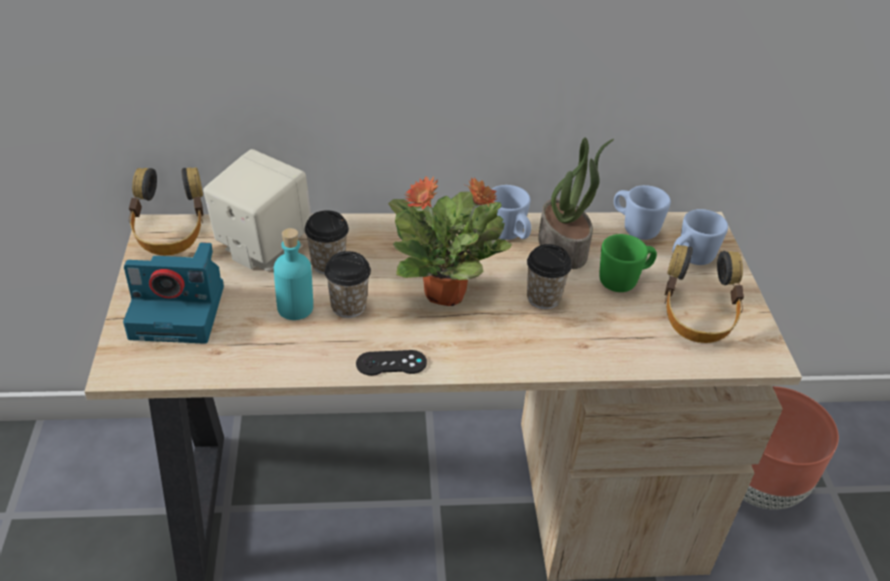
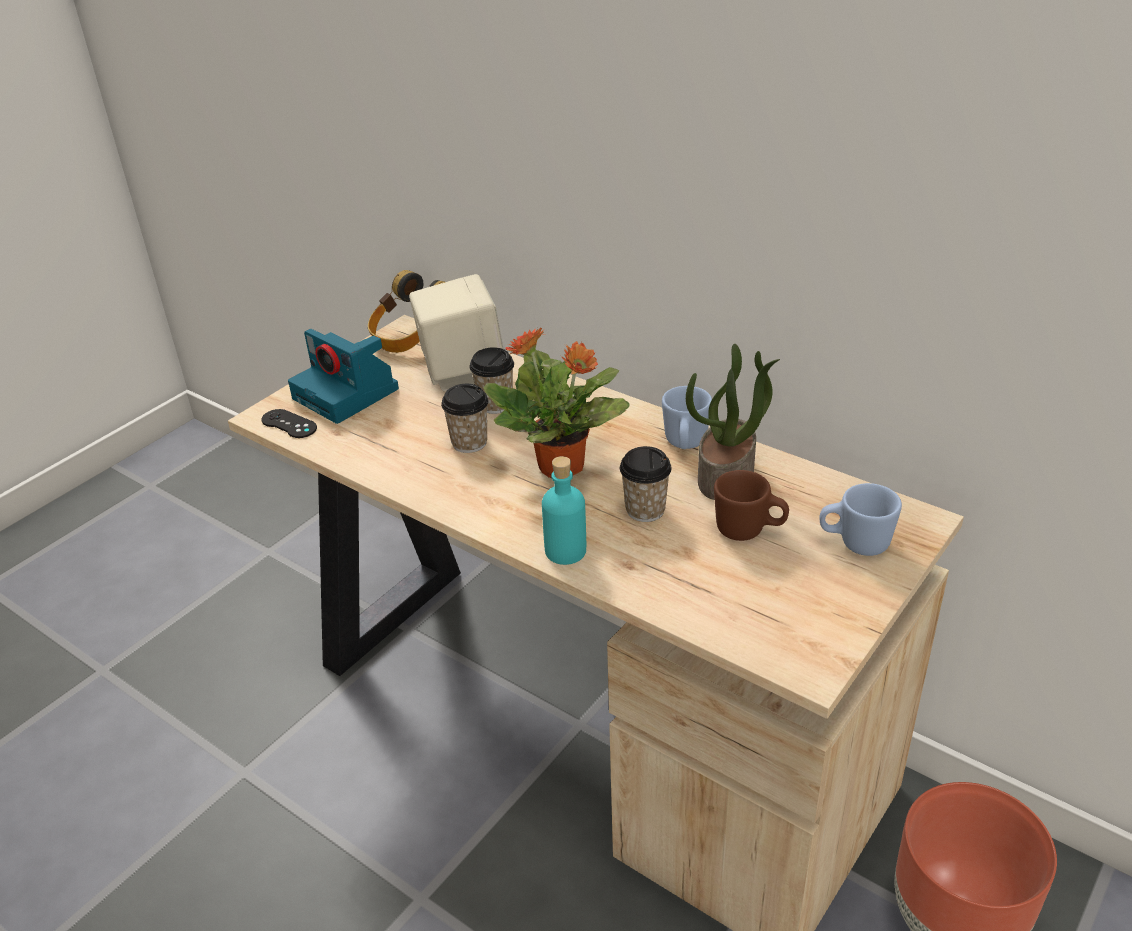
camera: 45 degrees right, 5 degrees down
(295, 308) = (428, 426): turquoise bottle -> turquoise bottle (565, 551)
(391, 363) = (446, 499): black game controller -> black game controller (289, 424)
(624, 281) = (749, 531): green mug -> brown mug
(634, 228) = (829, 490): blue mug -> none
(696, 316) = (784, 597): headphones -> none

